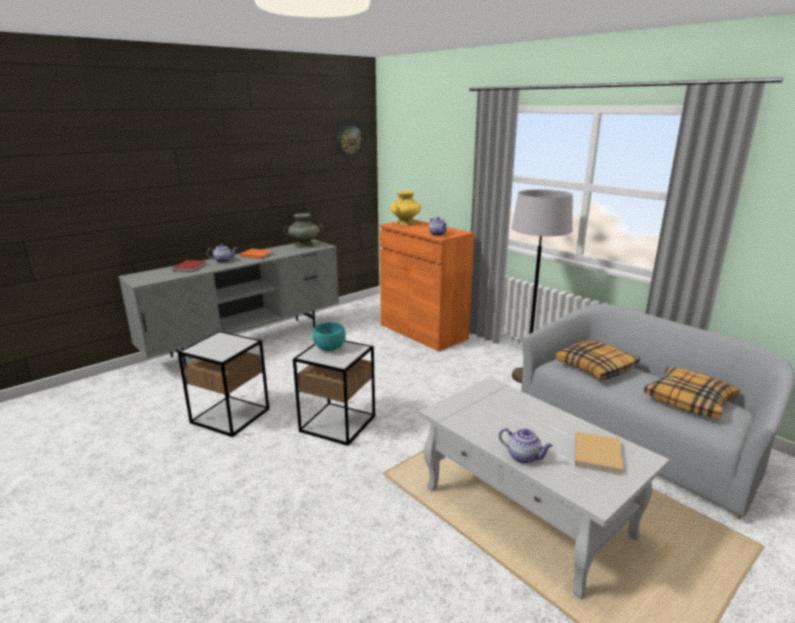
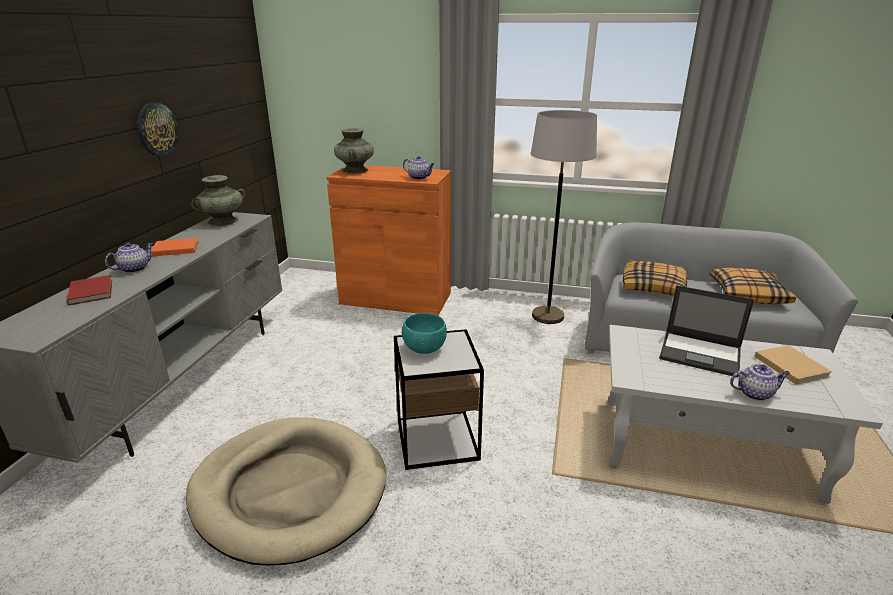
camera: 35 degrees left, 5 degrees up
(230, 415) = (289, 491): side table -> beige dog bed
(349, 140) = (235, 65): wall clock -> wall clock (156, 129)
(405, 223) = (355, 170): yellow vase -> turquoise vase
(529, 418) = (701, 354): none -> laptop

